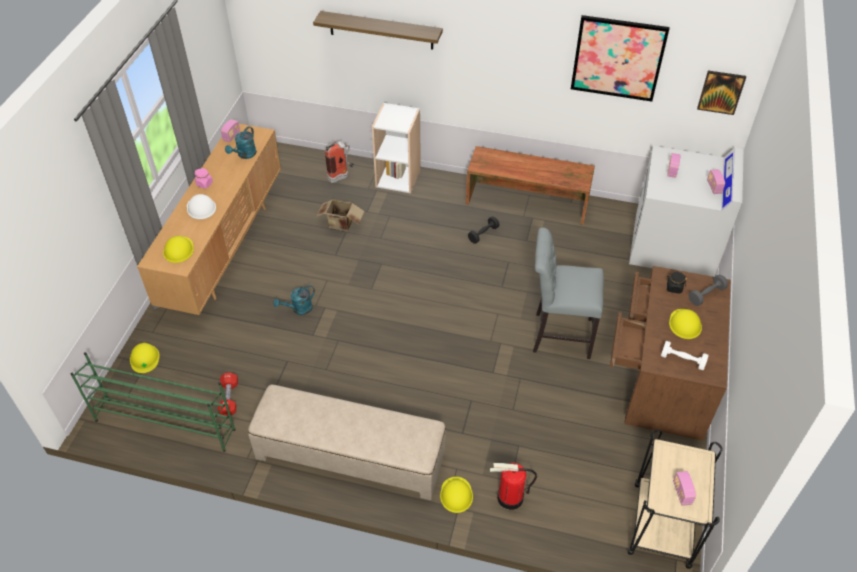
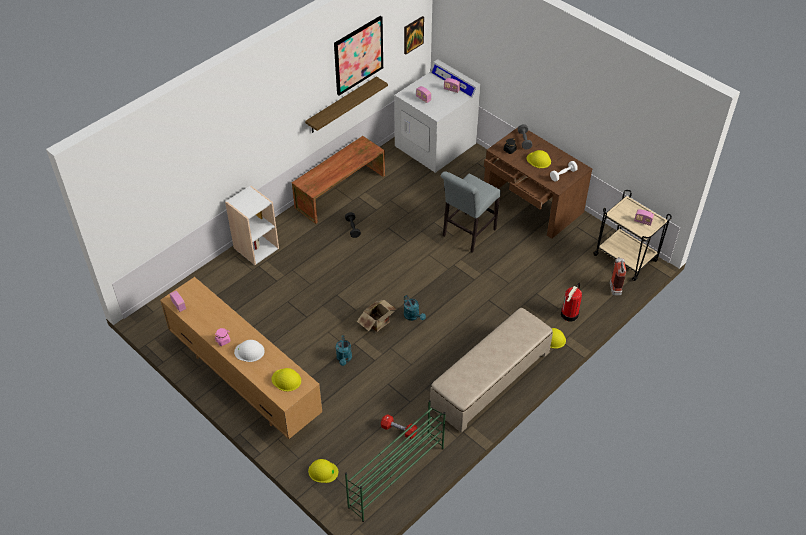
camera: 60 degrees left, 0 degrees up
(245, 155) = (210, 305): turquoise watering can -> turquoise watering can (413, 316)
(341, 177) = (225, 280): fire extinguisher -> fire extinguisher (614, 286)
(341, 225) = (278, 301): cardboard box -> cardboard box (378, 323)
(381, 30) = (213, 148): shelf -> shelf (342, 105)

